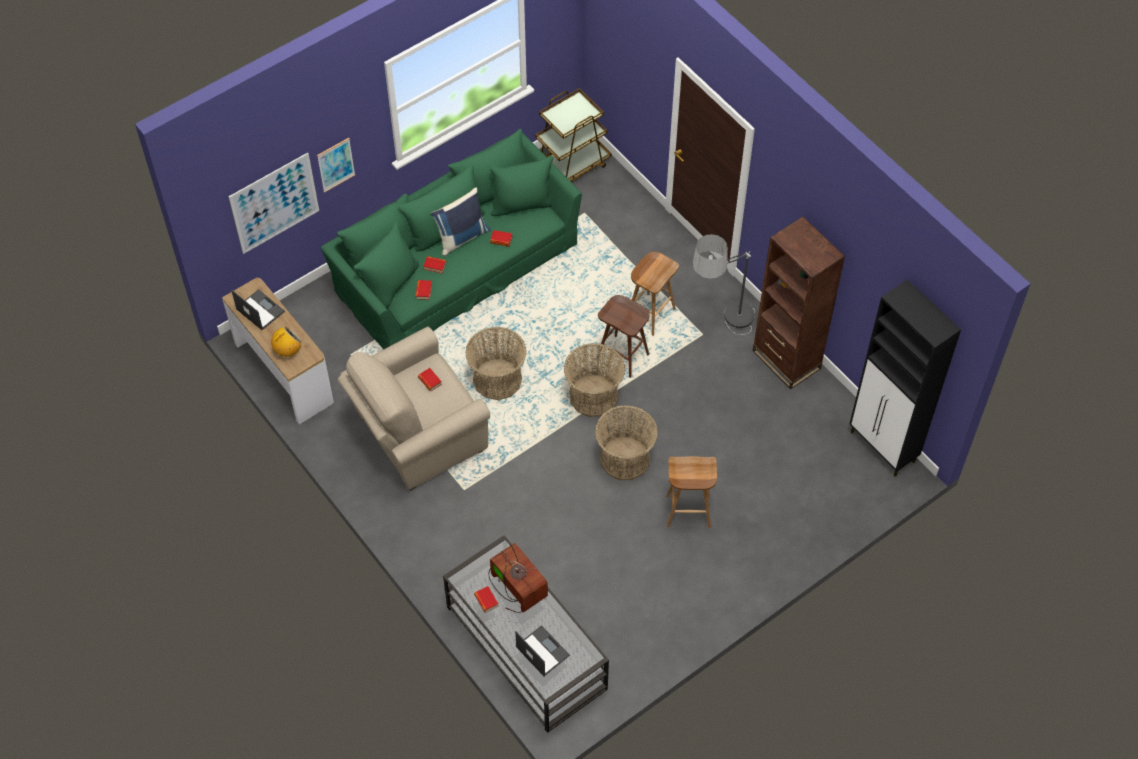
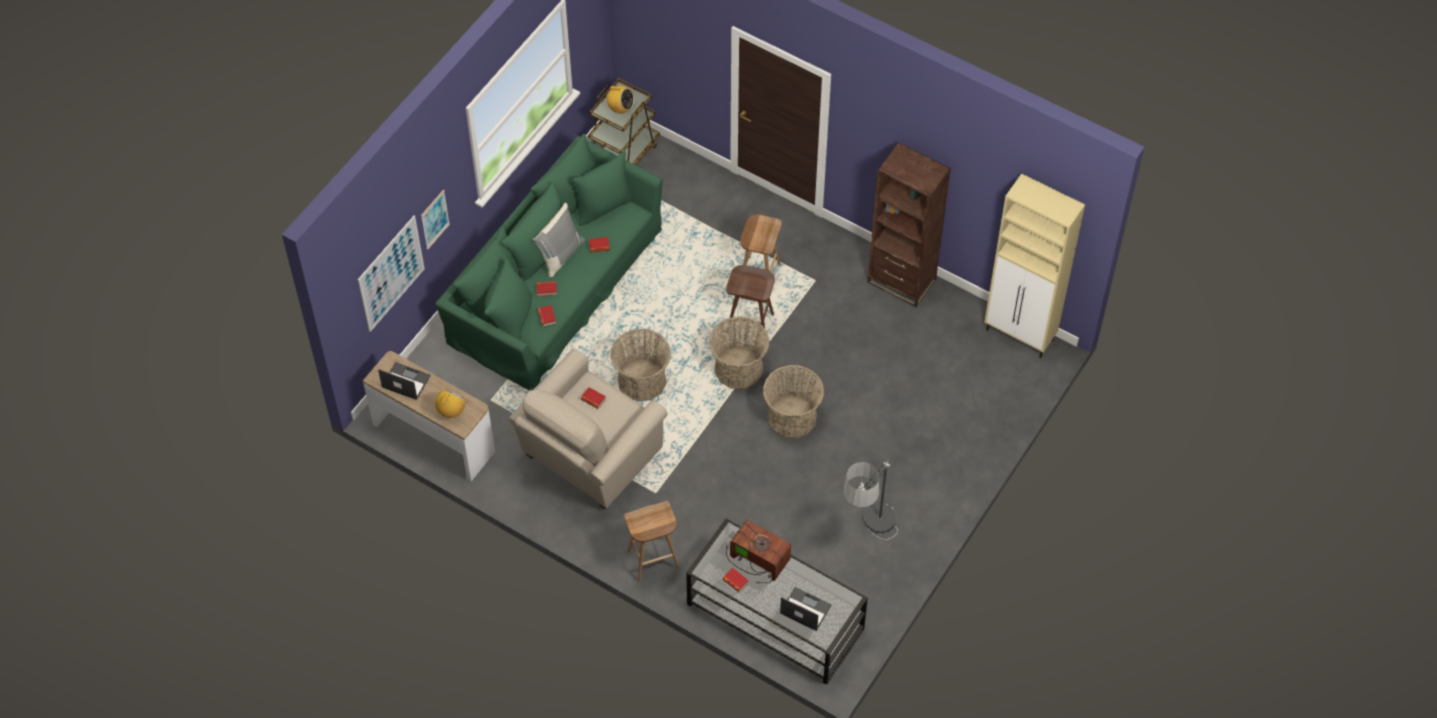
camera: 20 degrees left, 0 degrees up
(461, 237) = (560, 255): blue pillow -> grey pillow
(569, 117) = (620, 108): none -> radio
(687, 512) = (869, 448): brown stool -> brown stool (652, 560)
(721, 330) = (831, 271): floor lamp -> floor lamp (868, 540)
(883, 448) = (1020, 335): black cabinet -> beige cabinet

